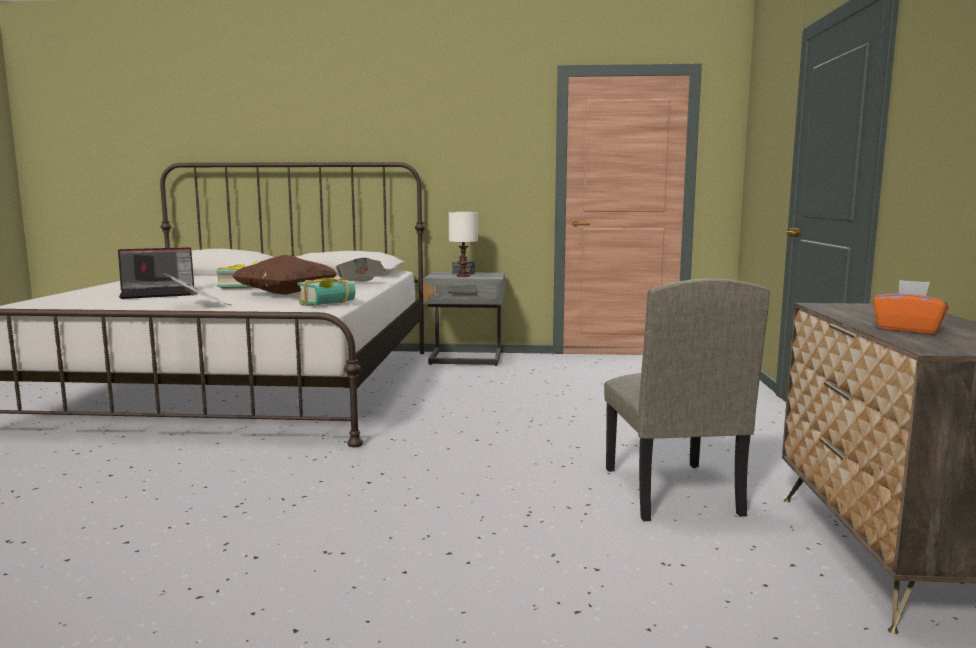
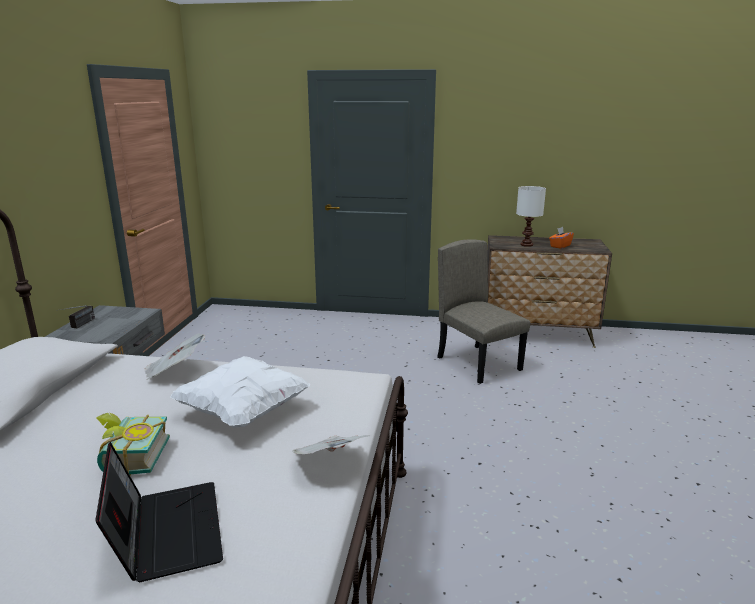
camera: 85 degrees left, 10 degrees up
(286, 294) = (244, 412): brown pillow -> white pillow
(330, 304) = (339, 379): book -> none
(463, 275) = (111, 323): white table lamp -> white table lamp (526, 245)
(670, 491) = (479, 363): beige chair -> beige chair turned 120 degrees counterclockwise

